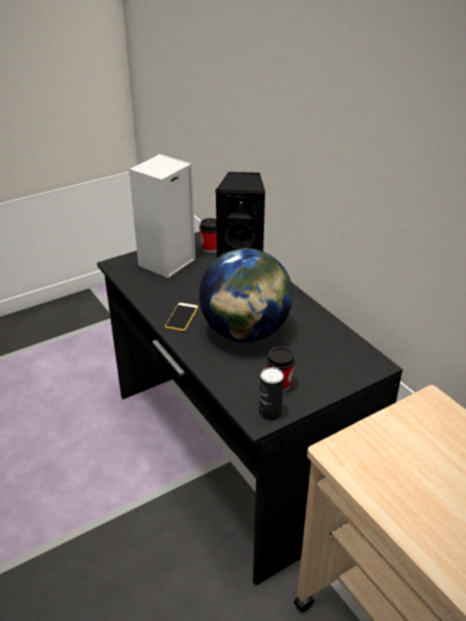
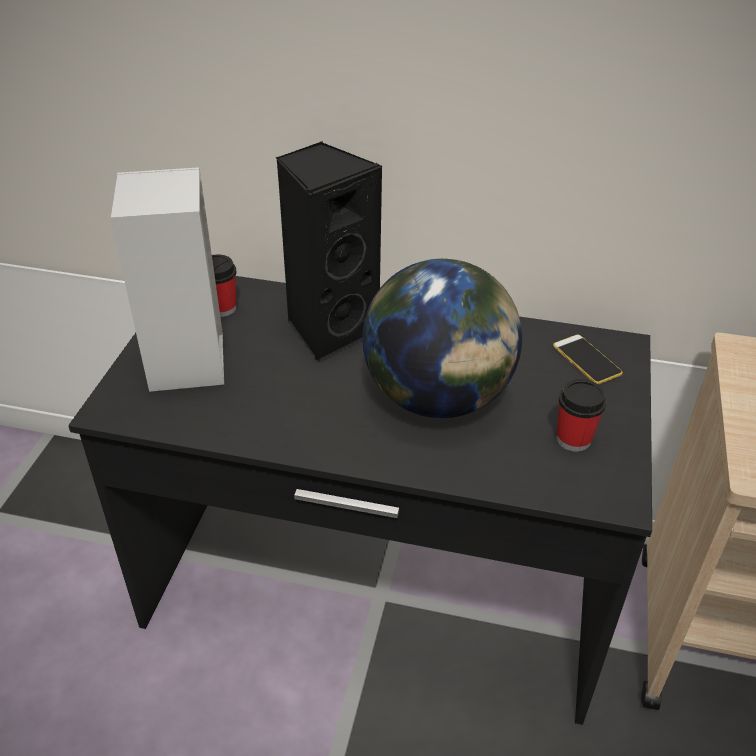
camera: 45 degrees left, 5 degrees up
(181, 317) = (329, 429): phone -> phone (586, 360)
(270, 413) = (617, 481): can -> none

